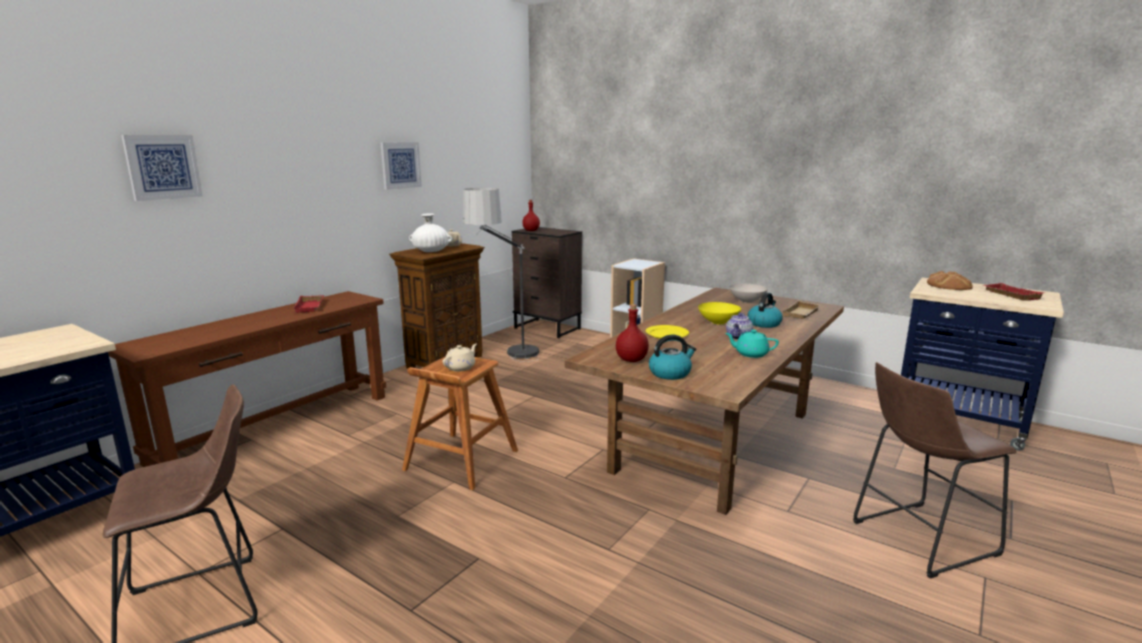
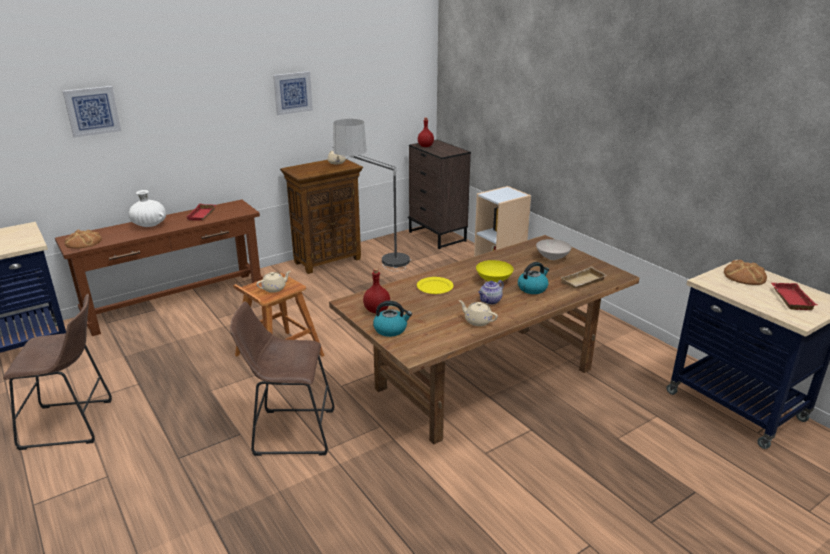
camera: 20 degrees right, 10 degrees up
(155, 346) = (83, 242): none -> bread
(431, 251) = (312, 170): white vase -> white vase (149, 225)
(750, 354) = (477, 321): turquoise teapot -> beige teapot
(917, 539) = (568, 501): brown stool -> brown stool (289, 431)

